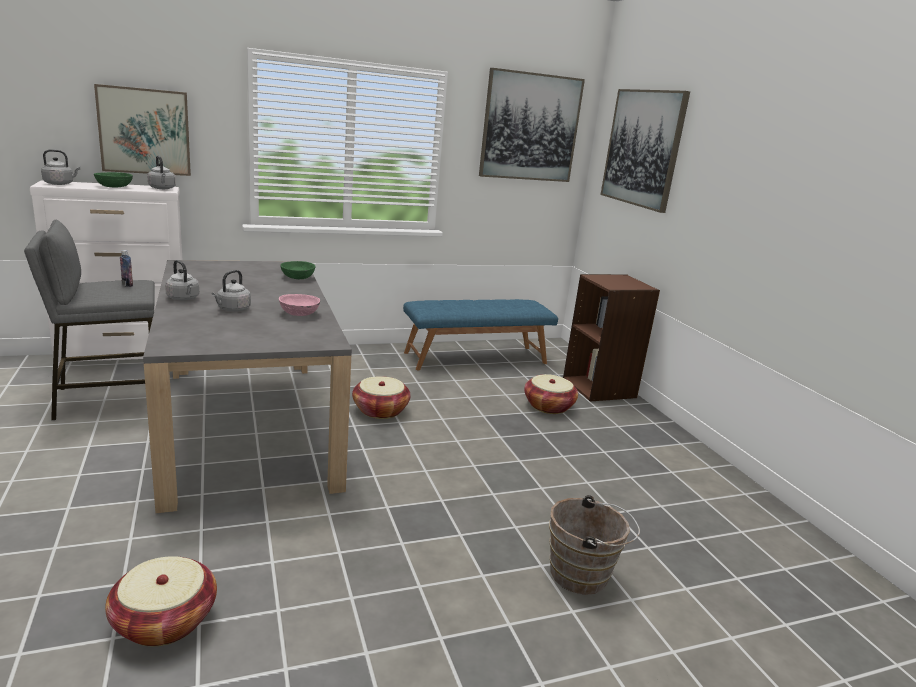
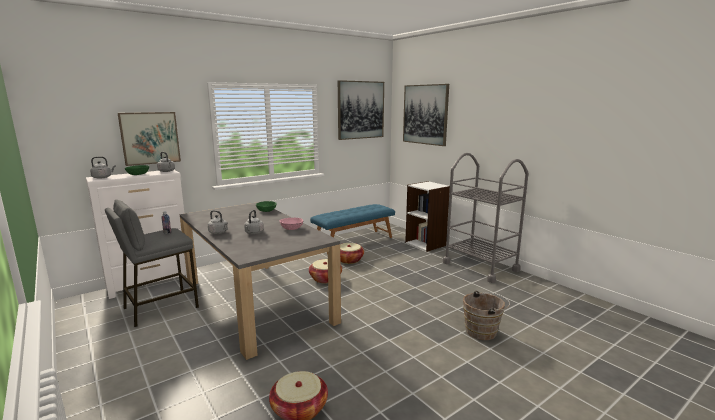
camera: 15 degrees left, 5 degrees down
(548, 406) = (409, 258): basket -> basket (349, 260)
(600, 388) = (426, 244): brown bookcase -> white bookcase
(670, 451) = (480, 266): none -> grey cart

